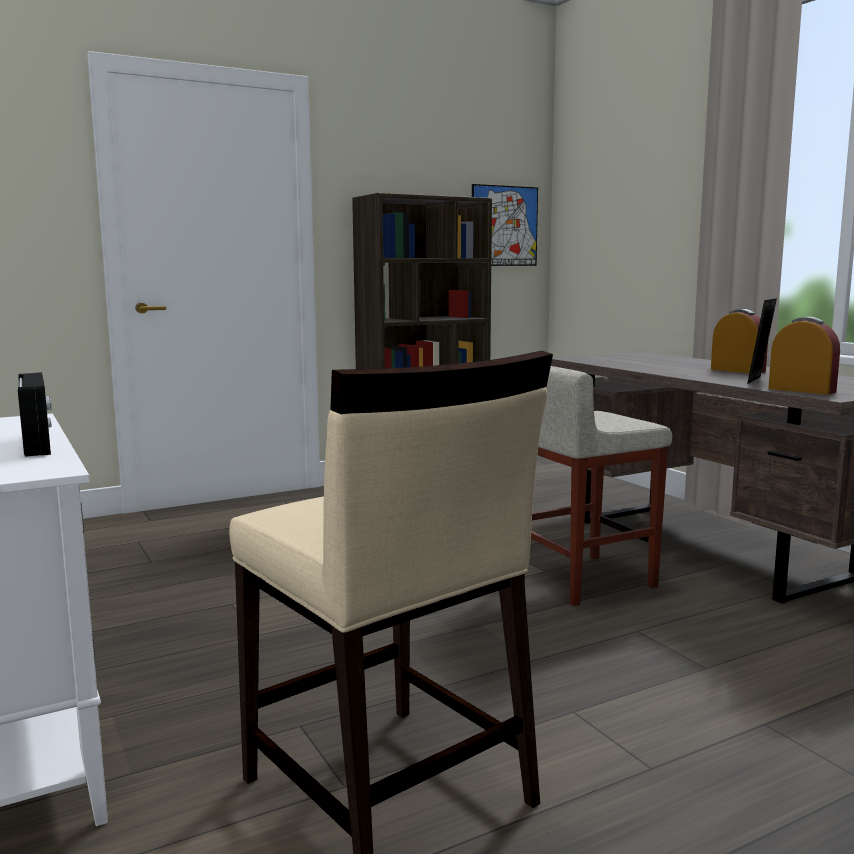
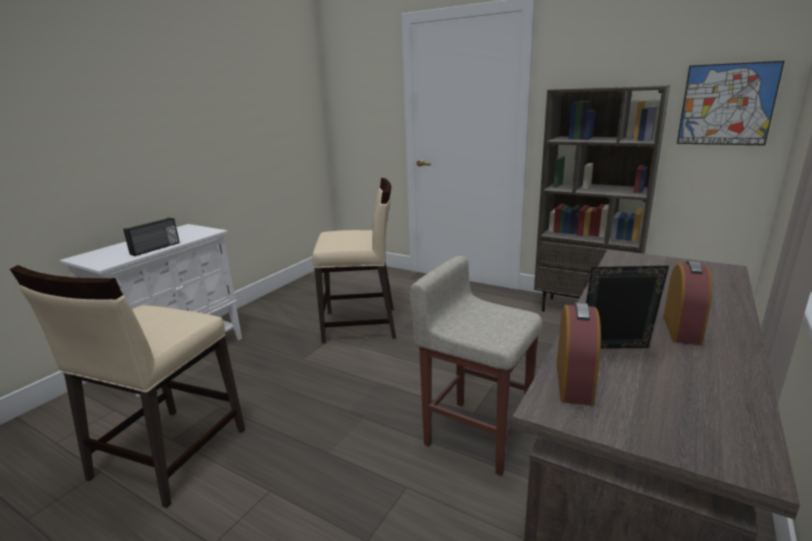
camera: 60 degrees right, 10 degrees up
(230, 577) = (361, 325): none -> beige chair

